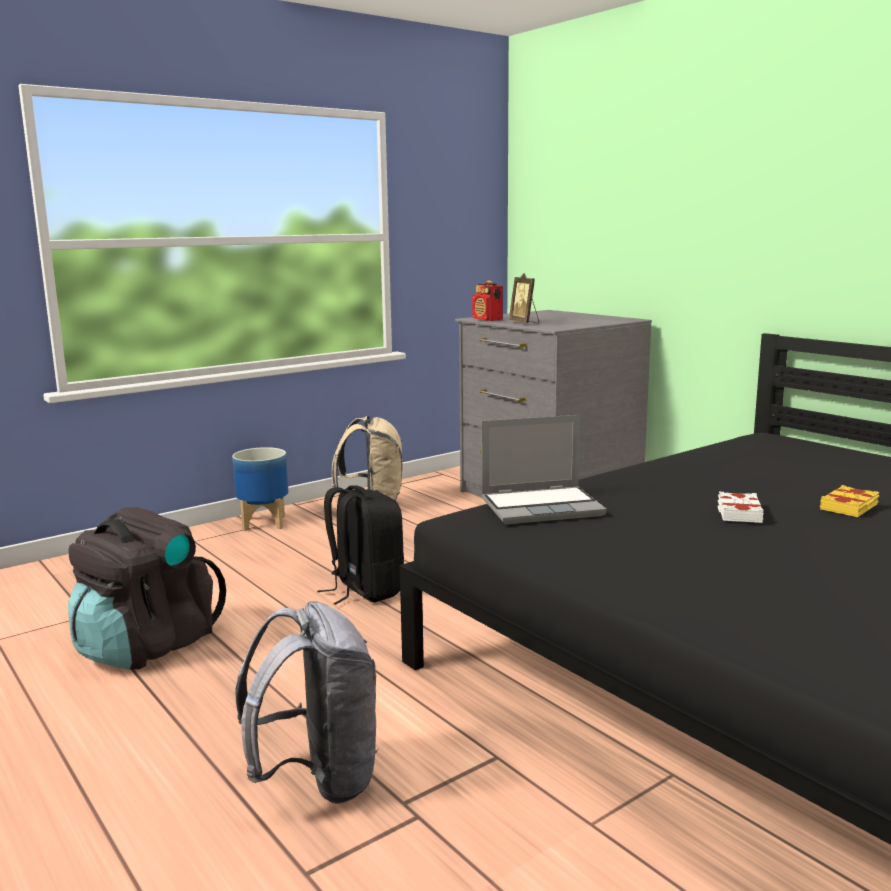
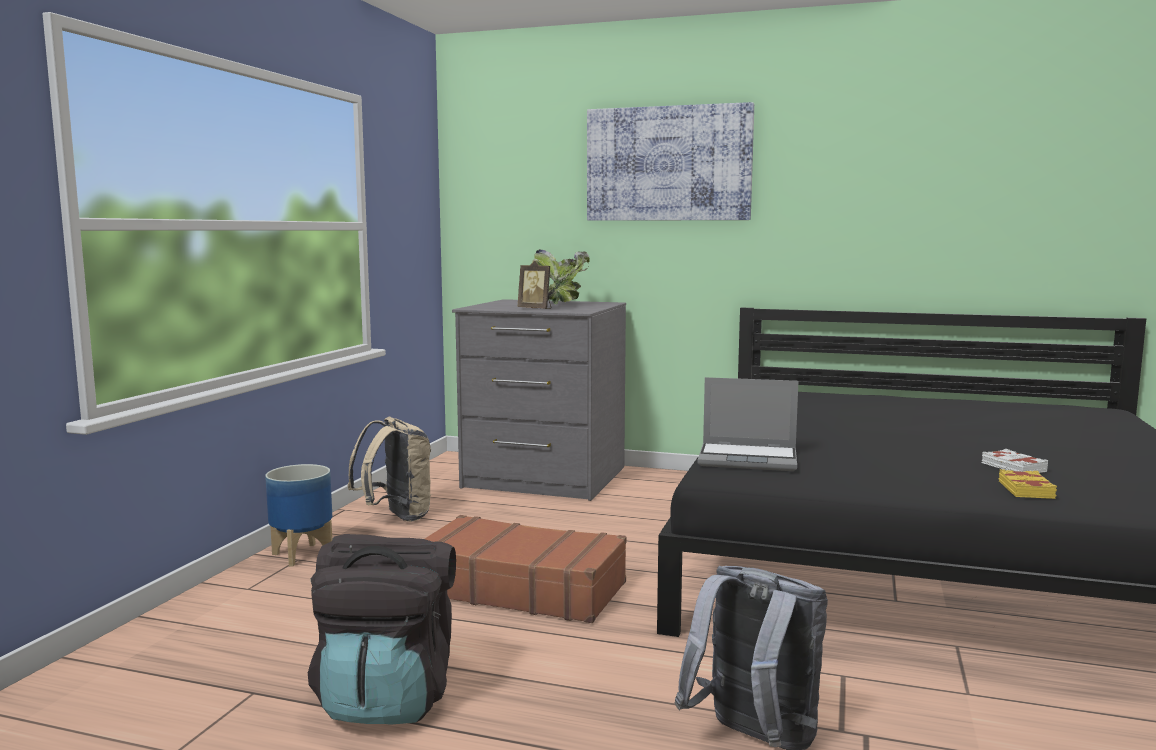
camera: 35 degrees left, 5 degrees down
(364, 590) = (520, 588): black backpack -> brown suitcase
(487, 320) = (490, 308): radio -> none
(542, 507) = (749, 459): laptop -> laptop turned 60 degrees clockwise
(573, 319) = (562, 304): none -> potted plant
(702, 161) = (669, 164): none -> picture
(738, 513) = (874, 441): white book -> white book (1013, 467)
(849, 507) = (923, 426): yellow book -> yellow book (1027, 490)

